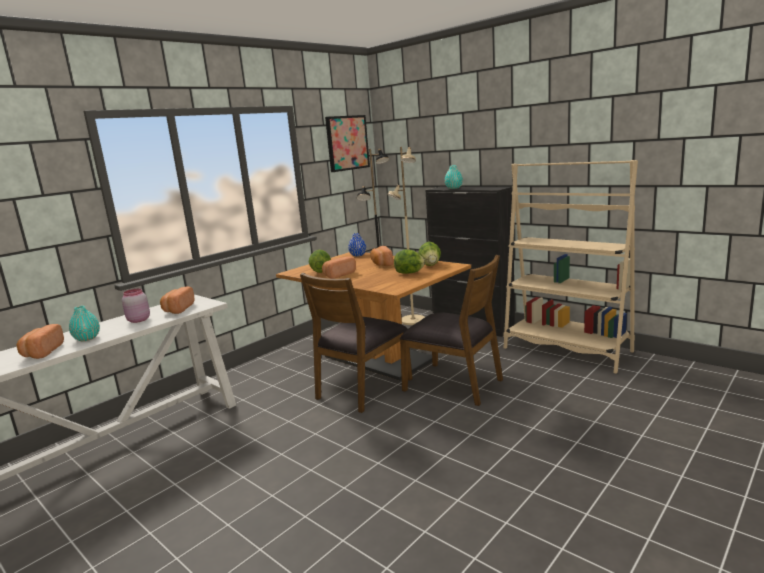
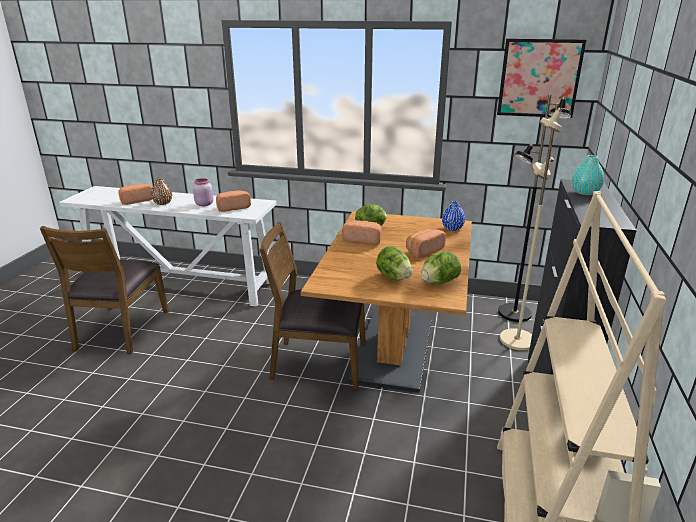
camera: 60 degrees right, 10 degrees up
(87, 338) = (163, 203): turquoise vase -> brown vase
(454, 384) = (362, 427): brown chair -> brown chair (121, 330)

